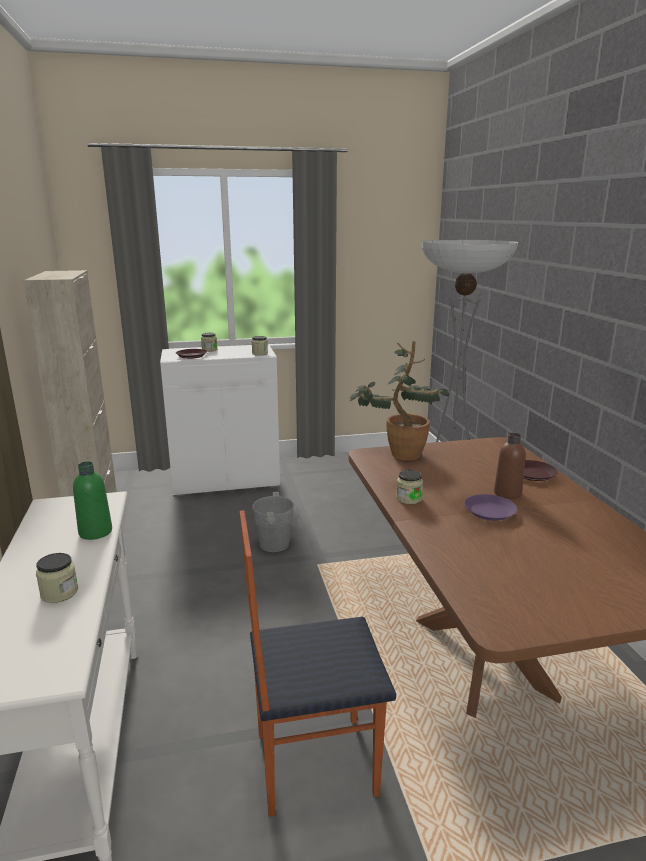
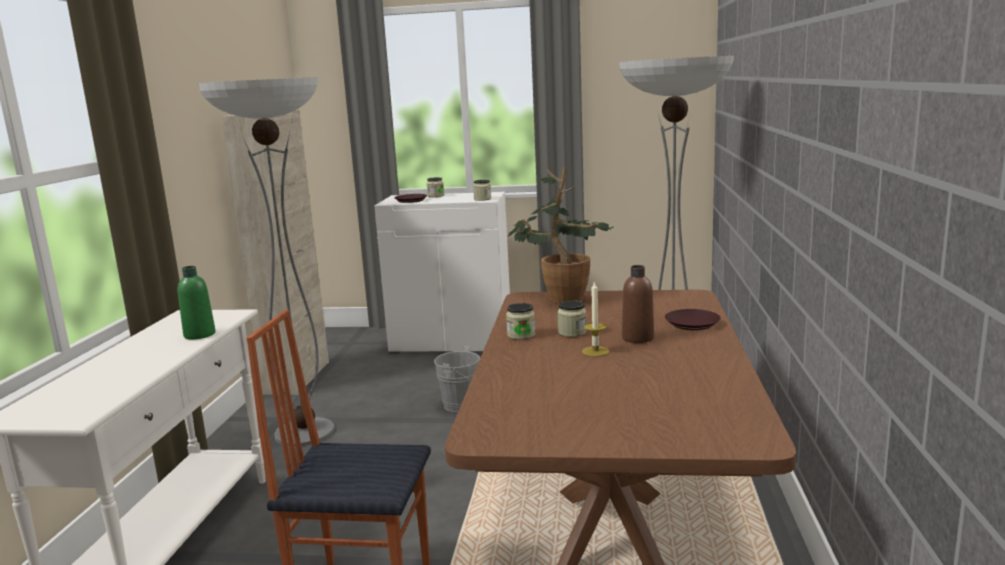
camera: 20 degrees right, 5 degrees down
(59, 593) = (130, 370): jar -> jar (572, 332)
(143, 593) = (304, 432): none -> floor lamp
(489, 511) = (595, 351): purple plate -> candle

